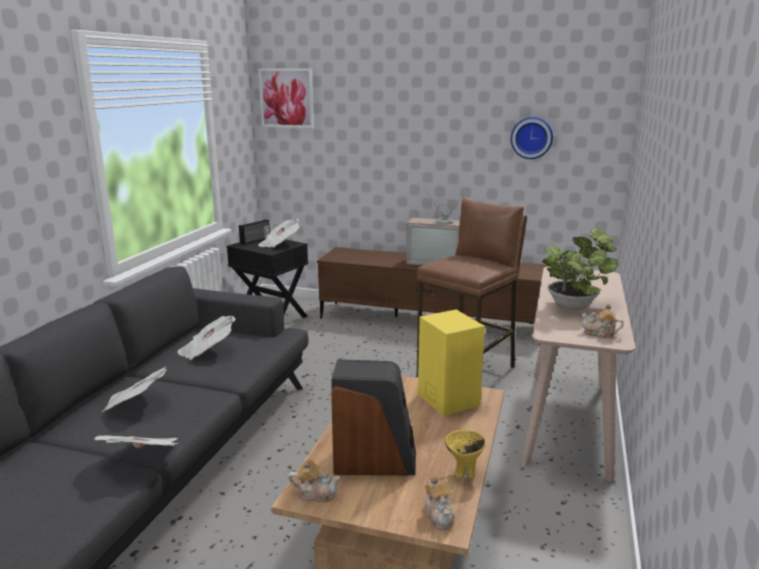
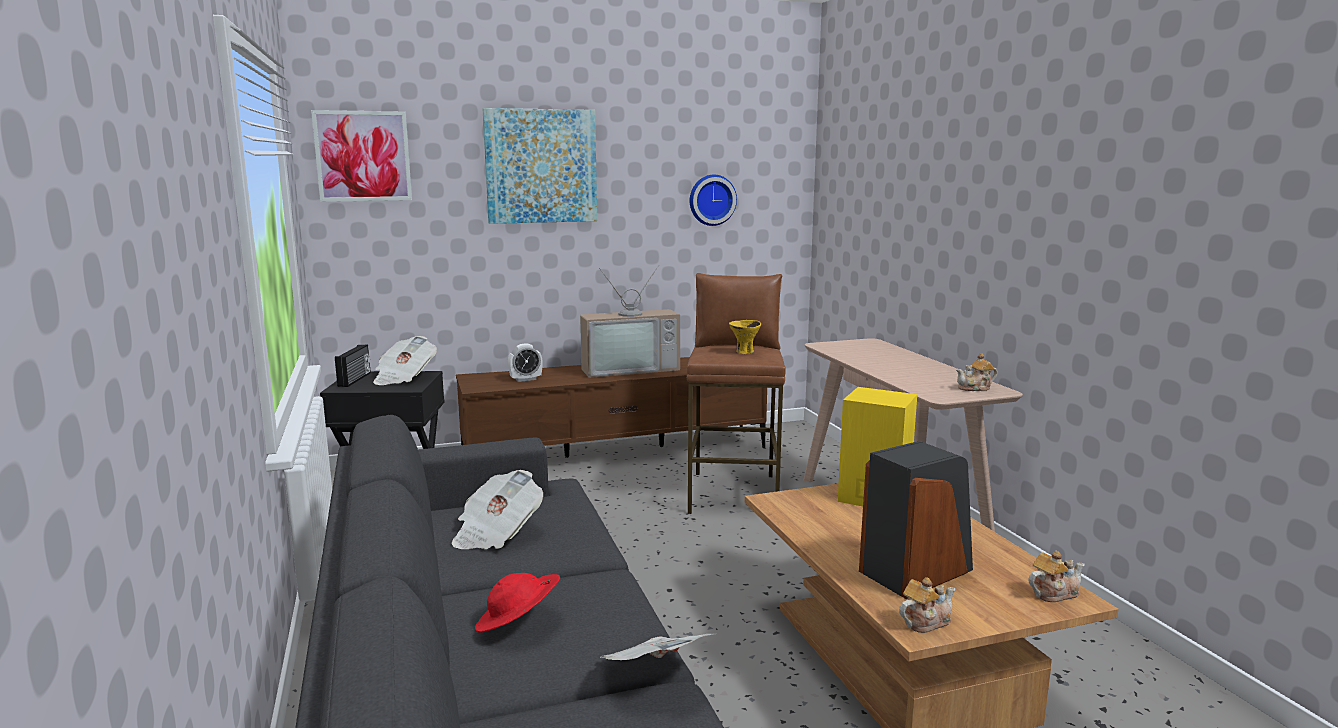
camera: 35 degrees left, 5 degrees down
(136, 404) = (518, 624): newspaper -> red hat
(367, 258) = (525, 379): none -> alarm clock
(398, 107) = (541, 166): none -> picture
(439, 515) = (1053, 593): teapot -> teapot turned 60 degrees counterclockwise
(464, 473) = (1005, 553): yellow bowl -> yellow bowl (744, 352)
(573, 306) = (905, 371): potted plant -> none

